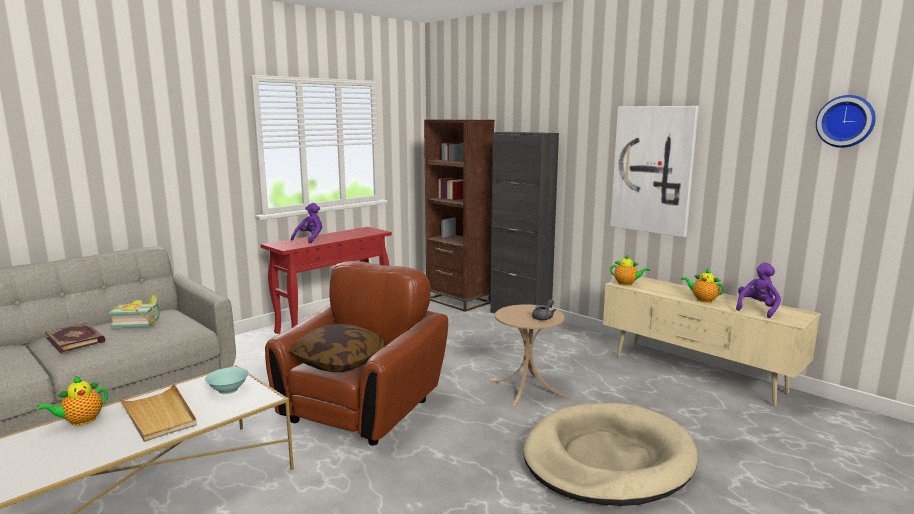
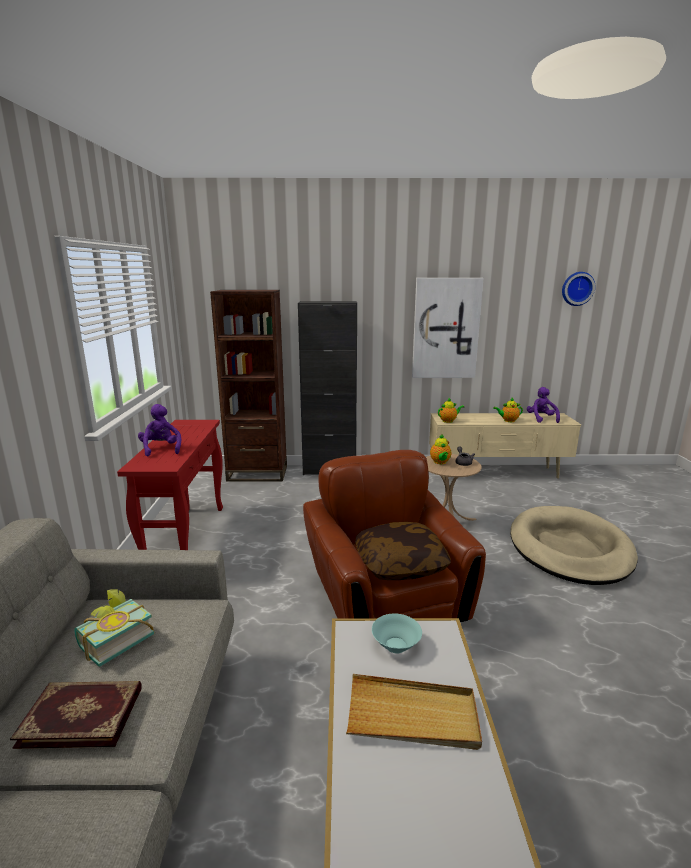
camera: 45 degrees left, 5 degrees up
(80, 421) = (360, 795): teapot -> teapot (440, 462)

